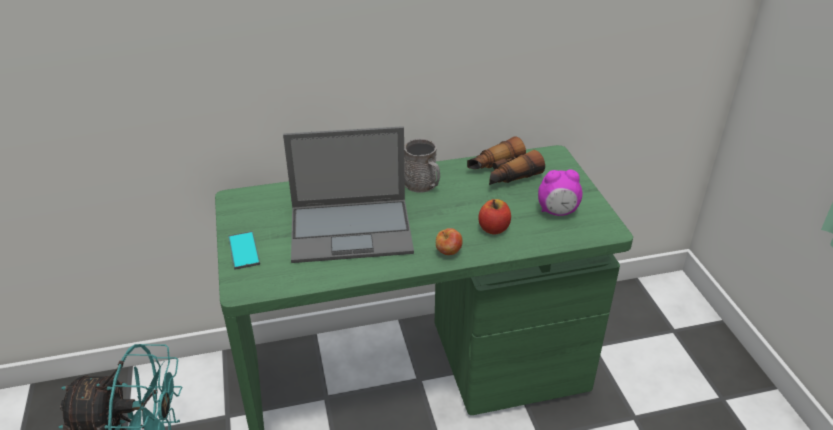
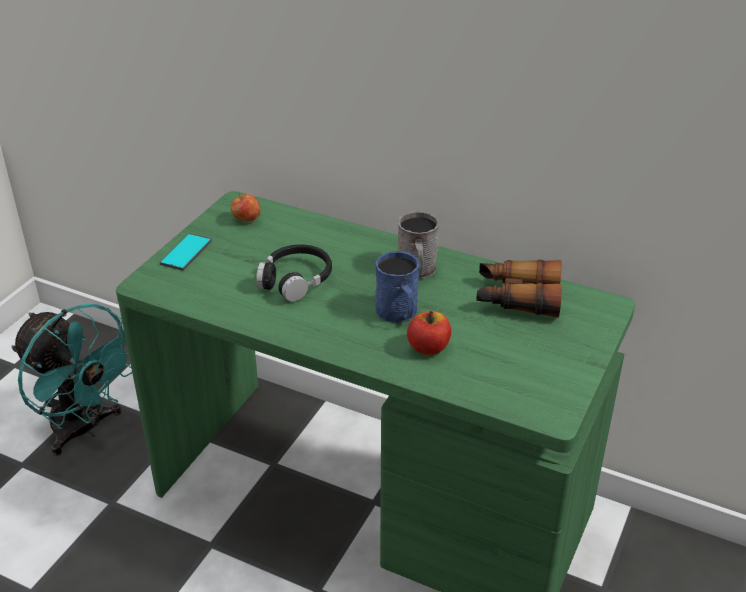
camera: 40 degrees right, 0 degrees up
(352, 229) = (295, 280): laptop -> black headphones
(448, 217) = (399, 313): none -> blue mug
(448, 253) = (352, 346): apple -> apple (246, 220)
(557, 212) = (521, 367): alarm clock -> none

